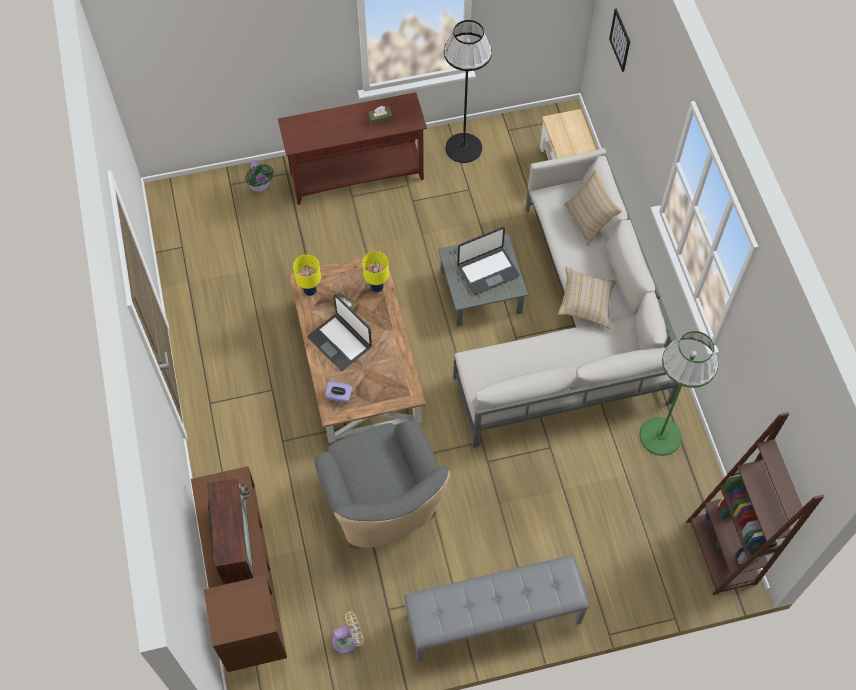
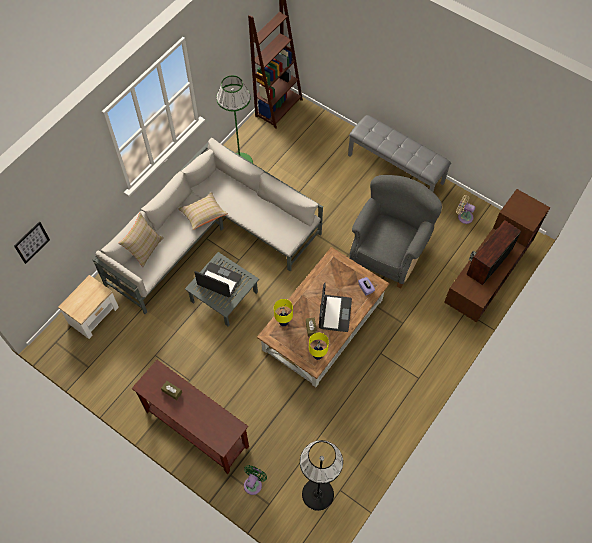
camera: 130 degrees left, 0 degrees up
(464, 147) = (123, 382): black floor lamp -> black floor lamp (317, 494)

